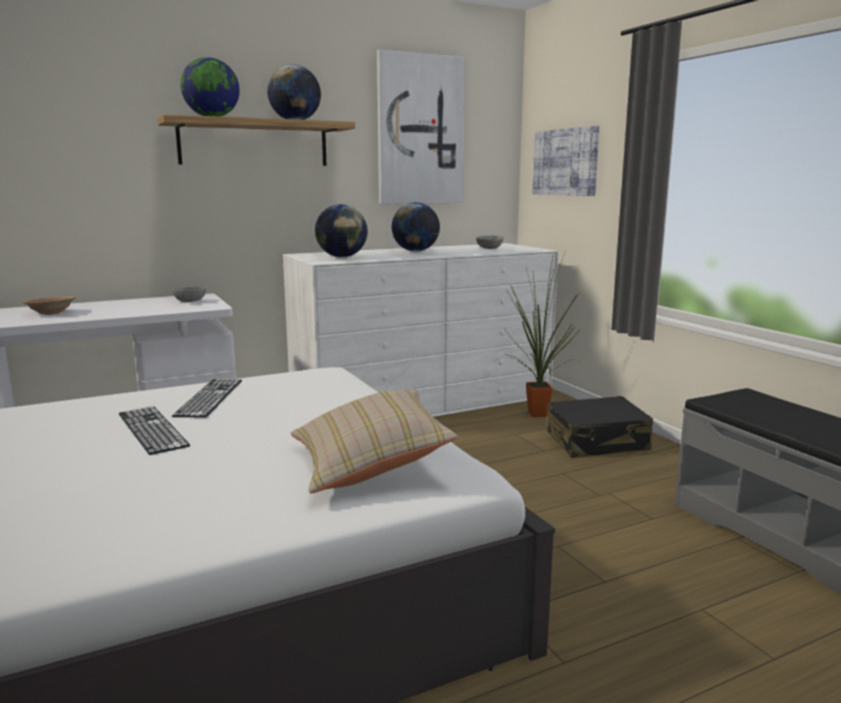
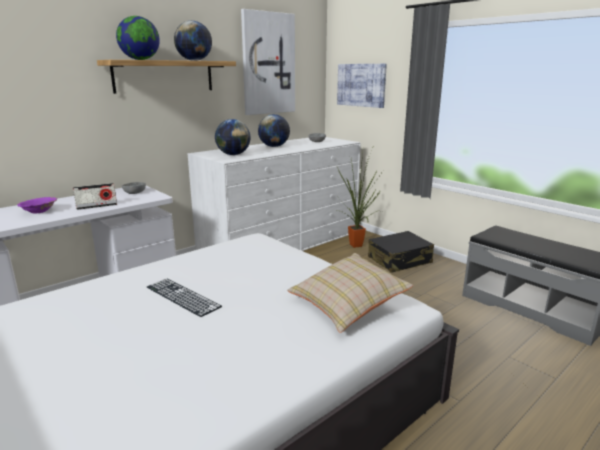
camera: 15 degrees left, 5 degrees up
(51, 313) = (39, 211): brown bowl -> purple bowl
(125, 312) = (97, 206): none -> radio
(209, 397) = (197, 266): keyboard -> none

